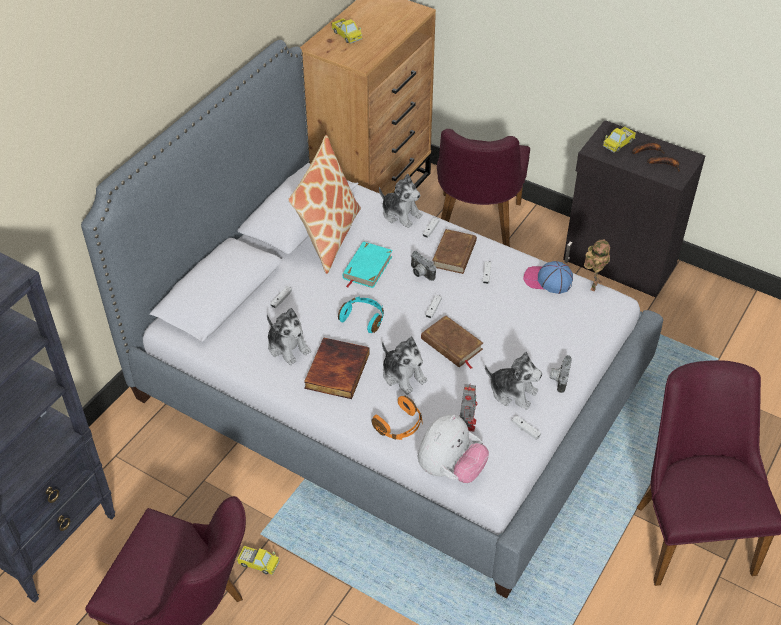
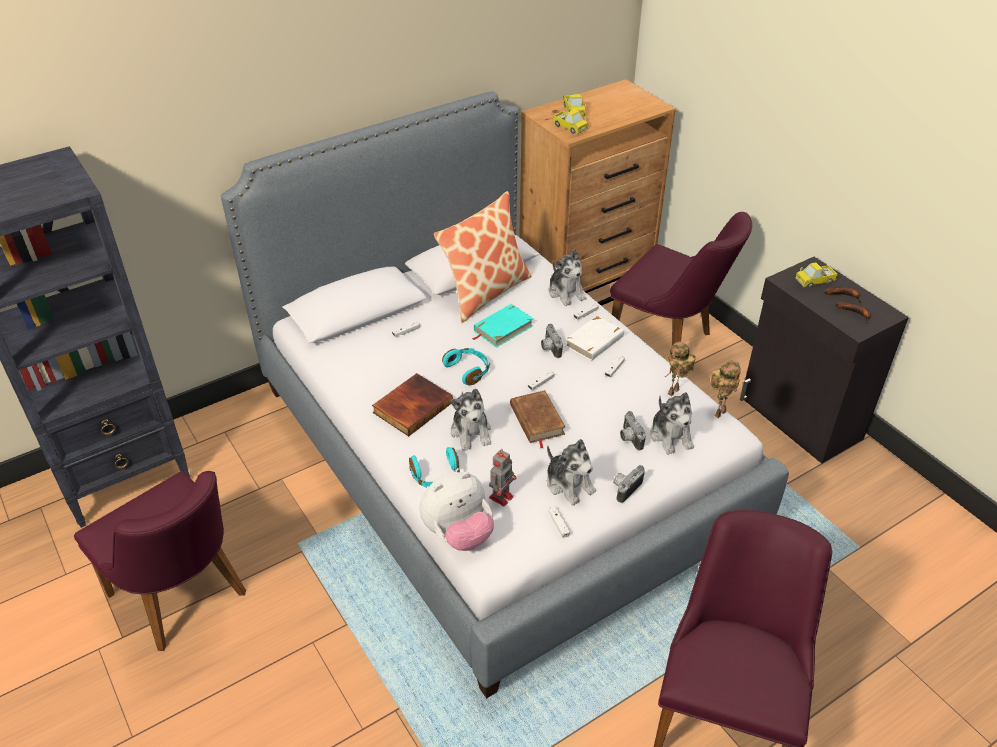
camera: 25 degrees right, 5 degrees down
(258, 563) = (279, 569): toy truck -> toy truck (569, 127)
(288, 347) = (383, 373): plush toy -> plush toy (671, 436)
(399, 426) = (436, 476): orange headphones -> turquoise headphones
(454, 254) = (594, 341): brown book -> white book
(475, 227) = (668, 342): purple chair -> purple chair turned 90 degrees counterclockwise
(536, 334) = (629, 438): none -> camera
(547, 280) = (674, 393): cap -> toy robot

